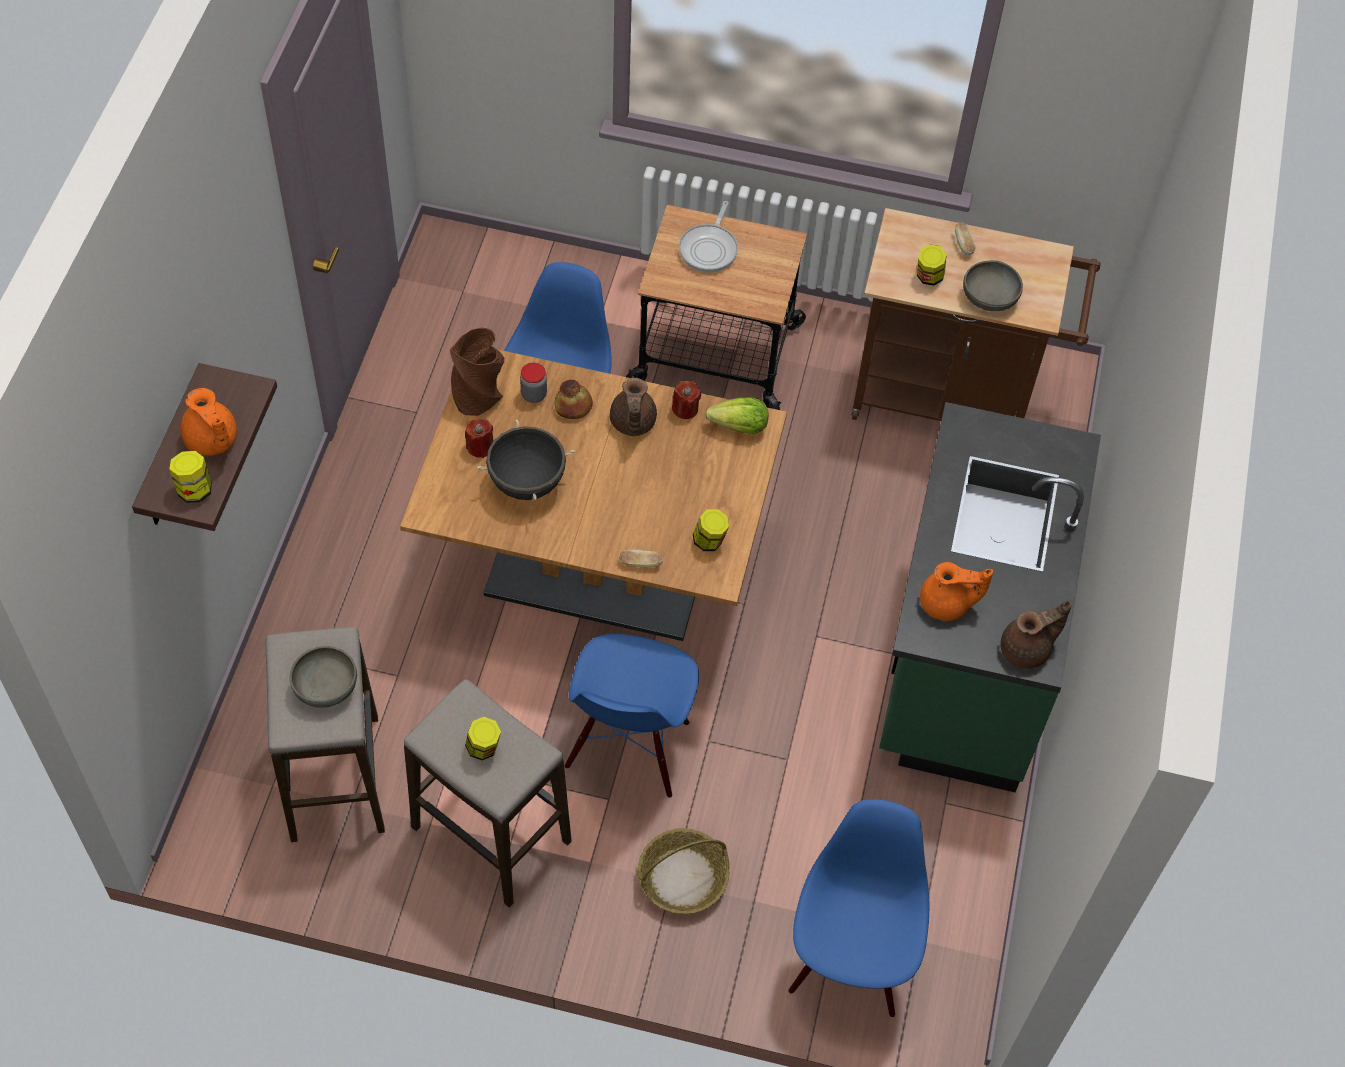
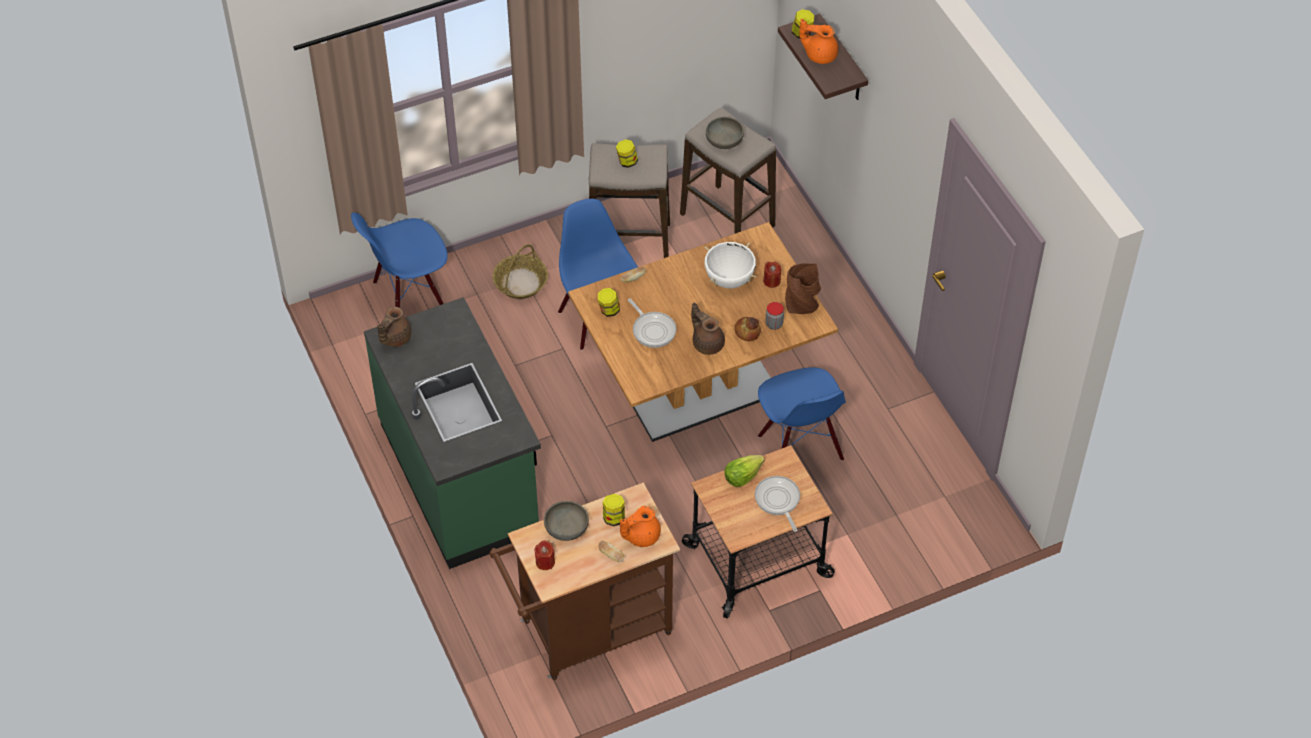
camera: 145 degrees right, 5 degrees down
(527, 483) = (729, 279): black cooking pot -> white cooking pot
(680, 481) = (652, 330): none -> frying pan
(685, 409) = (687, 369): red candle -> red candle (545, 562)
(739, 427) = (648, 378): lettuce -> lettuce (742, 476)
(849, 961) = (409, 298): blue chair -> blue chair turned 90 degrees clockwise
(947, 604) = (453, 334): orange teapot -> orange teapot (641, 536)

